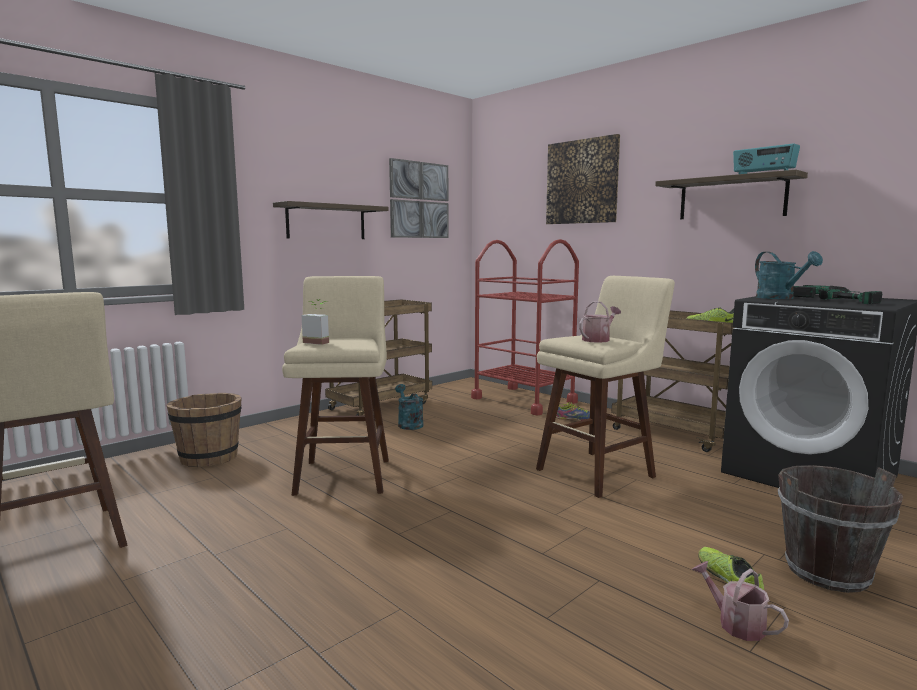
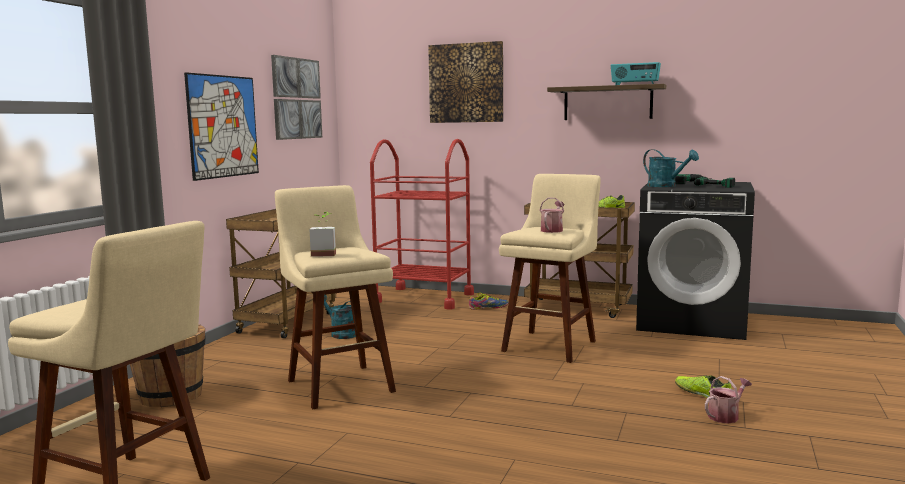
camera: 25 degrees left, 0 degrees up
(326, 222) = (223, 126): shelf -> picture
(735, 623) = (726, 416): watering can -> watering can turned 120 degrees clockwise
(827, 572) = (750, 378): brown bucket -> none

